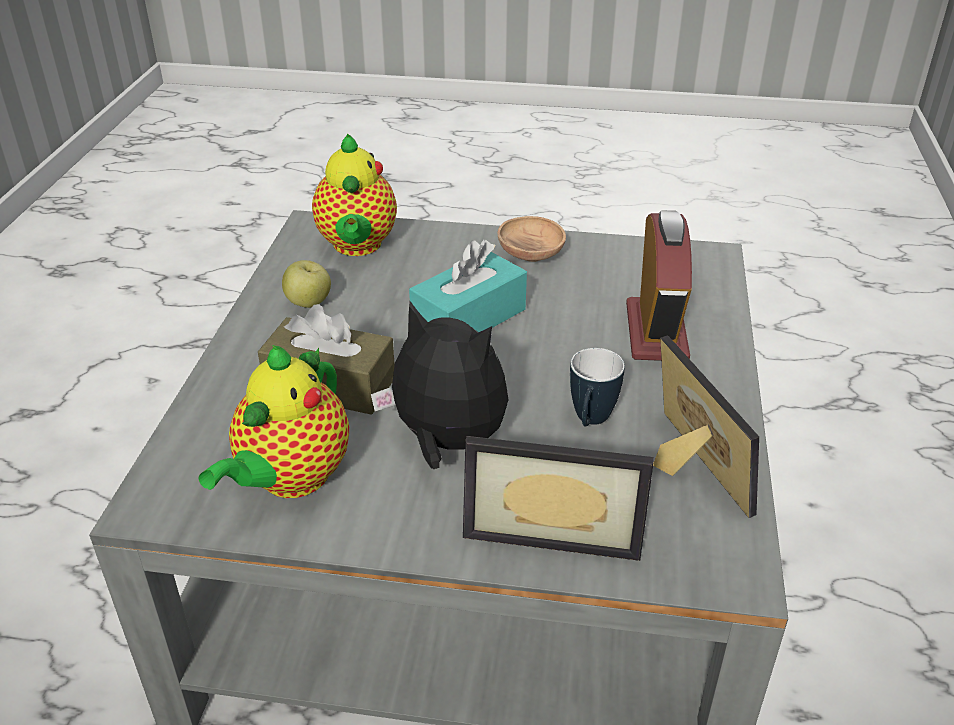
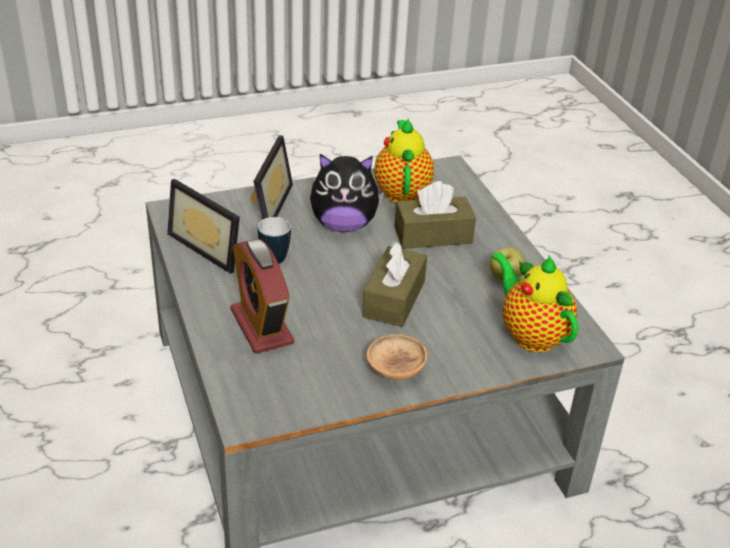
camera: 150 degrees right, 0 degrees up
(469, 318) = (394, 299): turquoise tissue box -> brown tissue box
(553, 525) = (265, 206): picture frame -> picture frame turned 120 degrees clockwise

